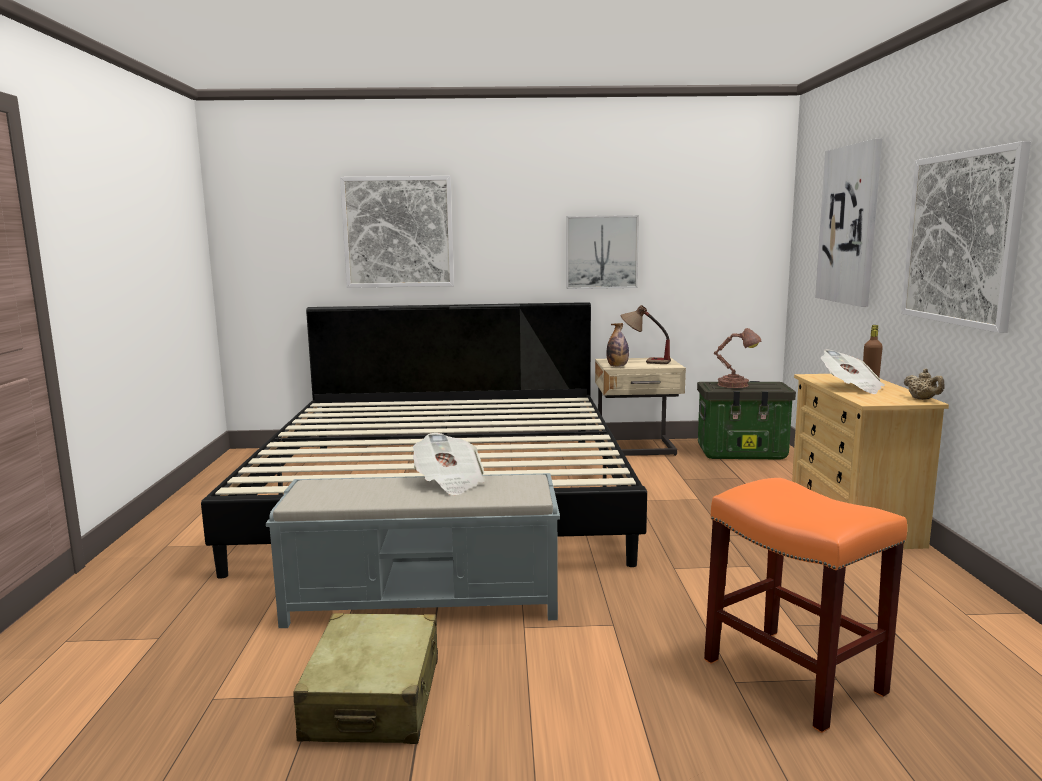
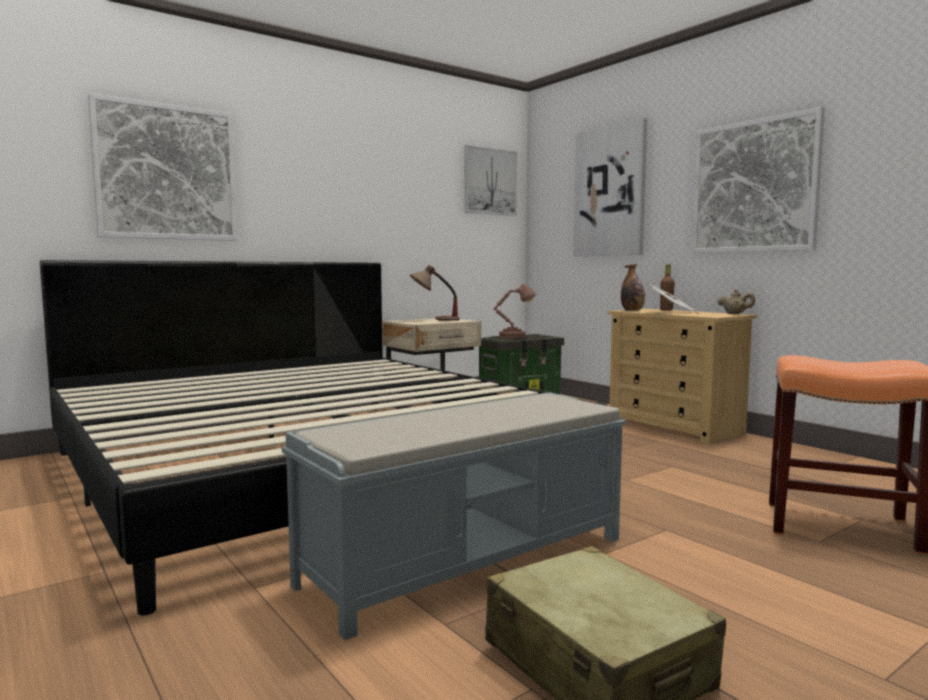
camera: 35 degrees left, 5 degrees down
(449, 483) = (483, 409): newspaper -> none
(601, 252) = (384, 213): picture -> picture (490, 181)
(617, 366) = (422, 323): bottle -> bottle (632, 311)

